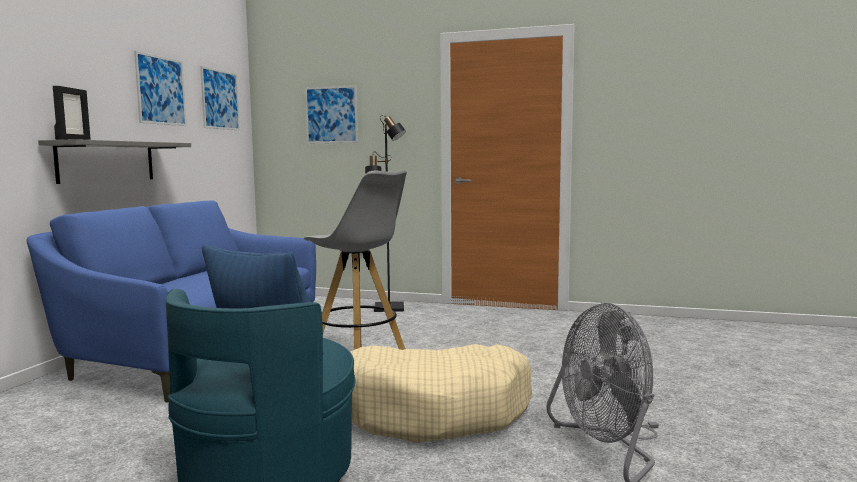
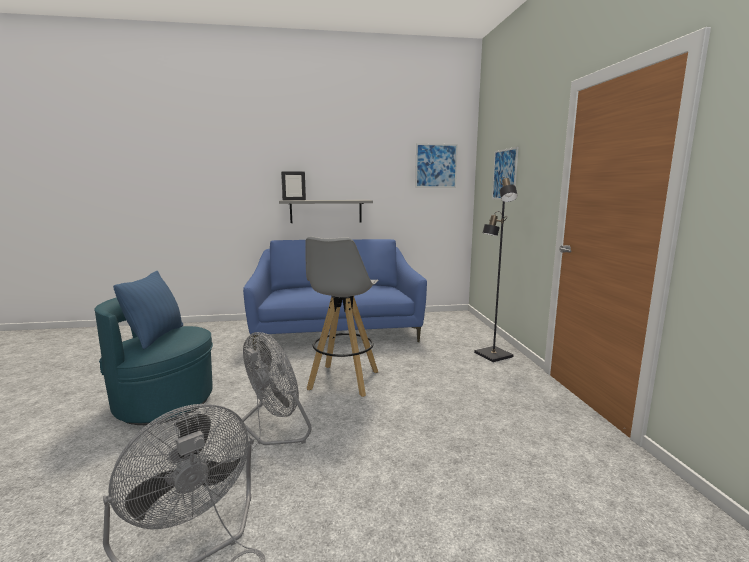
camera: 65 degrees right, 5 degrees up
(161, 90) = (374, 165): picture -> none
(435, 412) = (265, 431): beige dog bed -> grey fan

